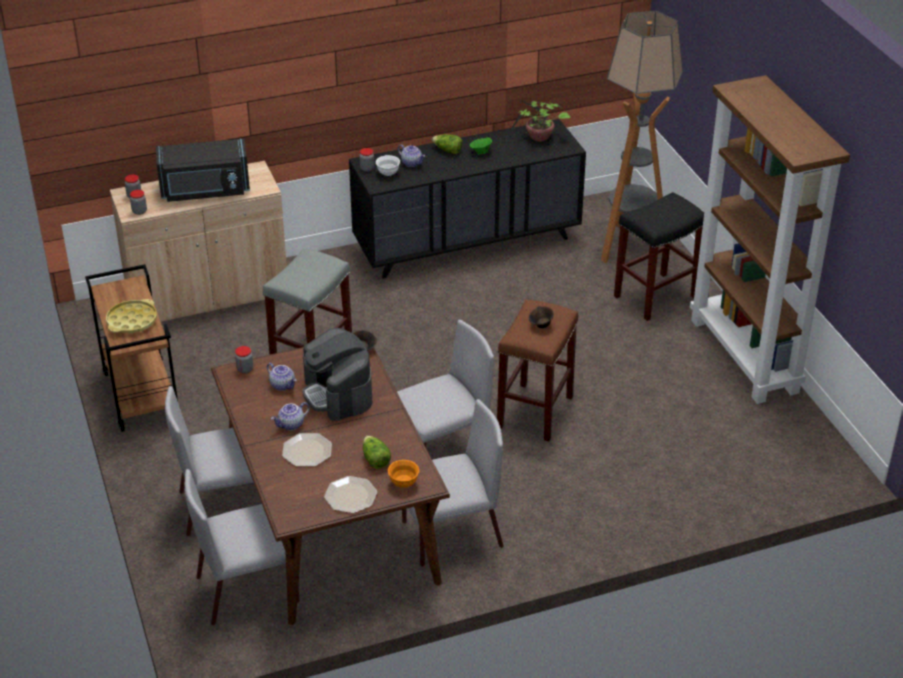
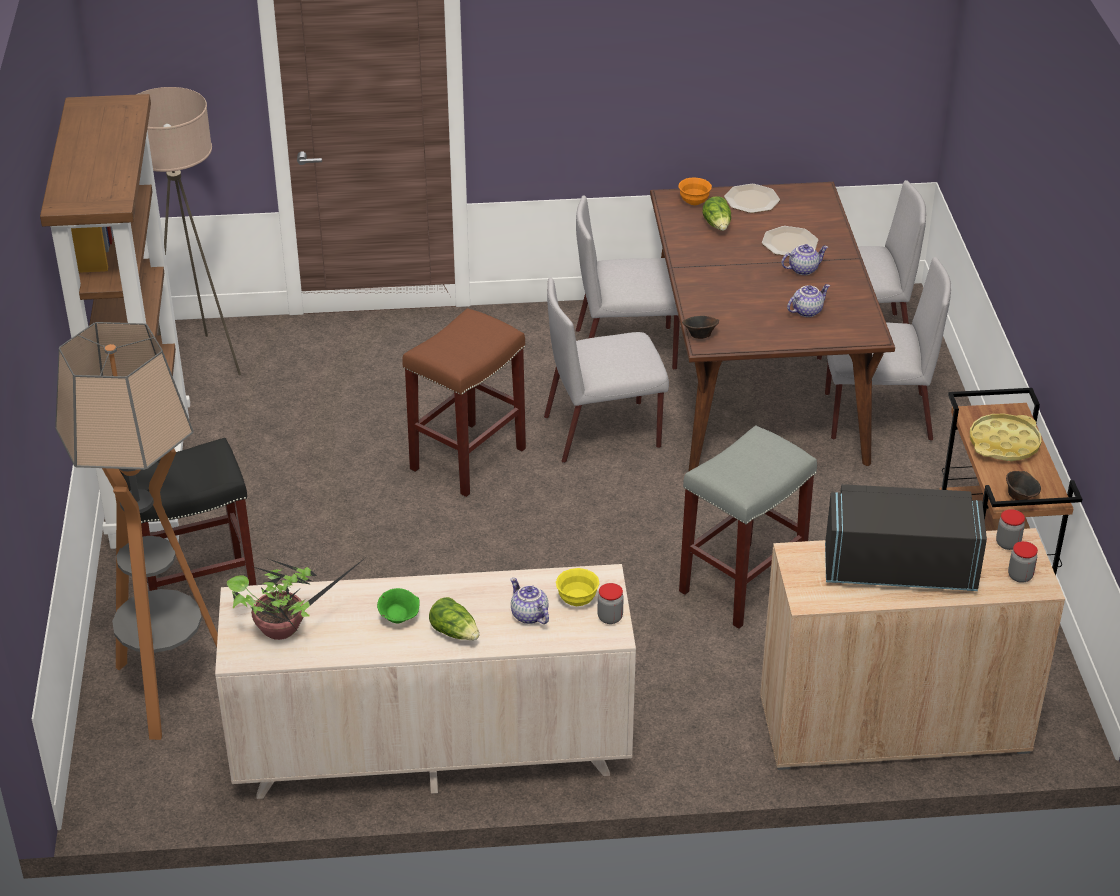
camera: 165 degrees left, 0 degrees up
(245, 369) = (852, 335): jar -> none
(283, 385) = (807, 311): teapot -> teapot turned 90 degrees clockwise
(338, 394) = (742, 292): coffee machine -> none
(388, 173) = (577, 600): white bowl -> yellow bowl
(467, 243) = (431, 750): black dresser -> beige dresser
(541, 325) = (461, 339): brown bowl -> brown bowl (1020, 496)
(792, 455) = (200, 362): none -> beige floor lamp

